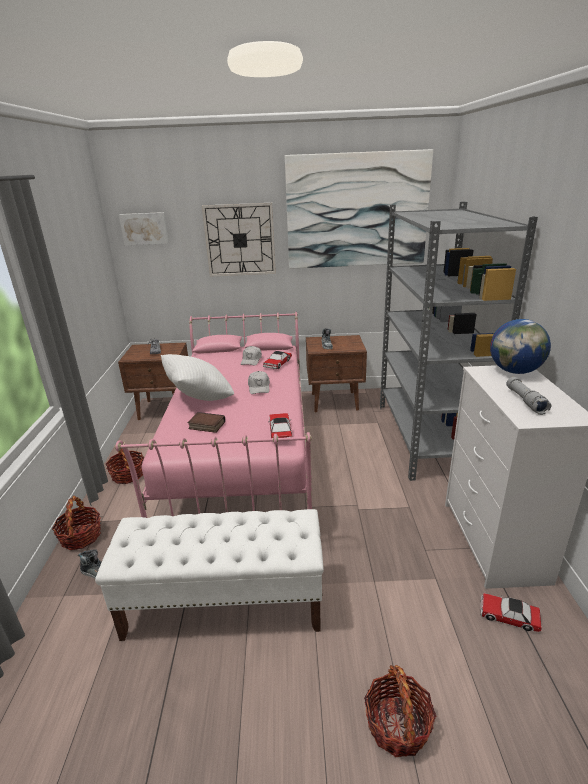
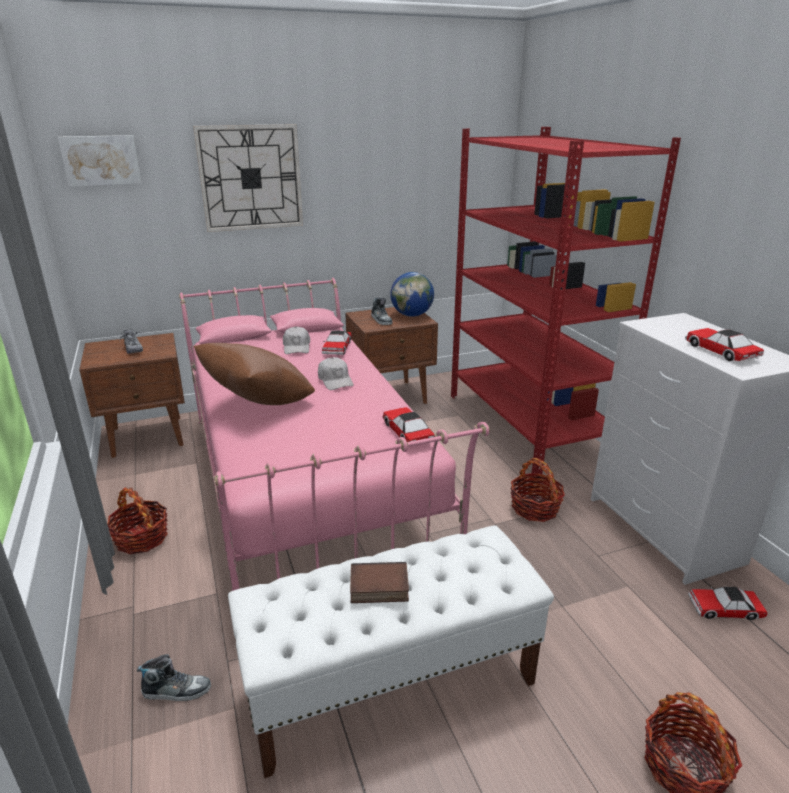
camera: 20 degrees left, 0 degrees up
(81, 536) = (112, 644): basket -> basket (535, 508)
(199, 398) = (258, 404): white pillow -> brown pillow
(206, 425) = (297, 439): book -> book (378, 588)
(357, 211) = (407, 139): picture -> none
(427, 437) = (527, 424): grey bookcase -> red bookcase
(515, 371) = (679, 321): globe -> globe (412, 315)
(525, 401) = (720, 351): grey flashlight -> toy car

